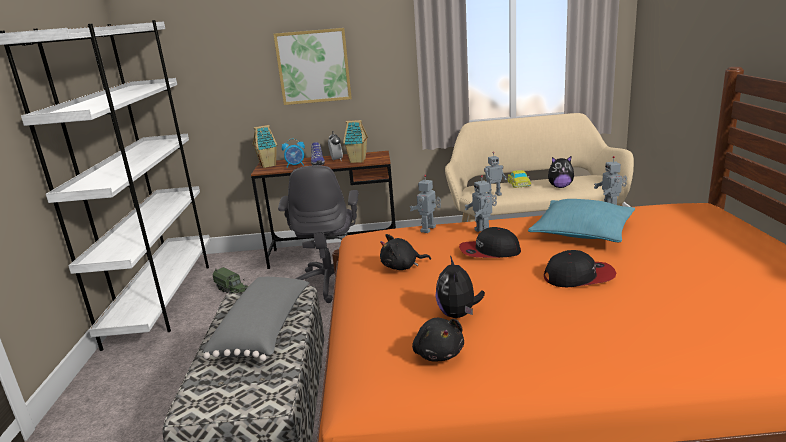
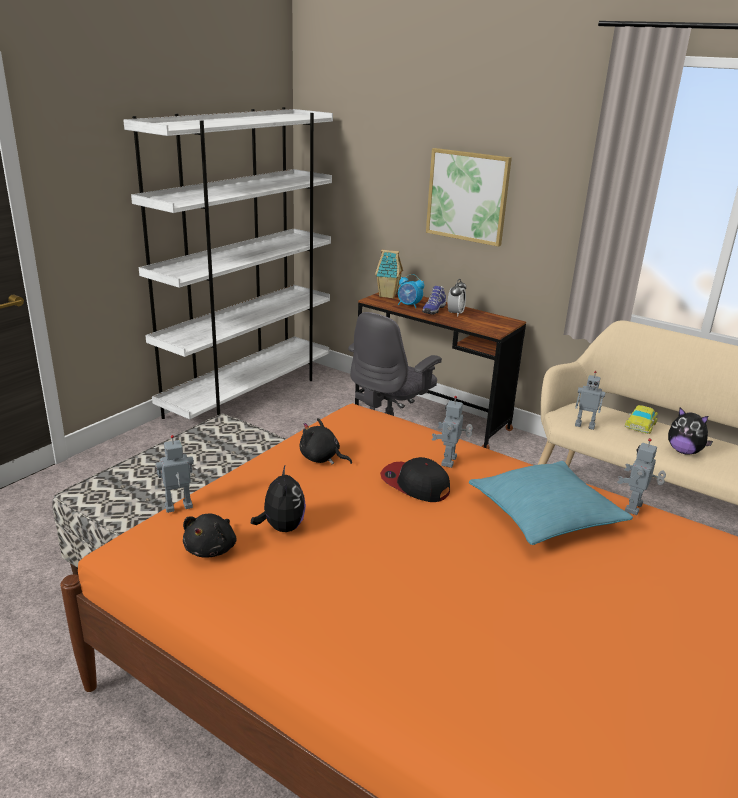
camera: 35 degrees right, 5 degrees up
(232, 290) = (303, 413): toy truck -> none
(266, 331) = (200, 461): grey pillow -> none
(358, 161) = (473, 323): toy house -> none
(429, 229) = (410, 433): toy robot -> toy robot (179, 508)
(458, 314) = (281, 527): plush toy -> plush toy turned 135 degrees clockwise
(579, 277) = (442, 556): cap -> none

